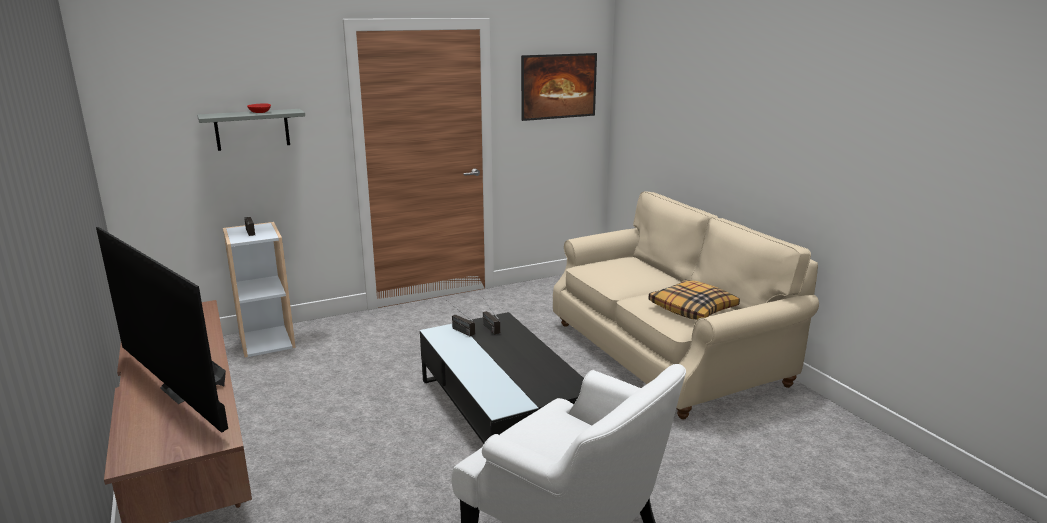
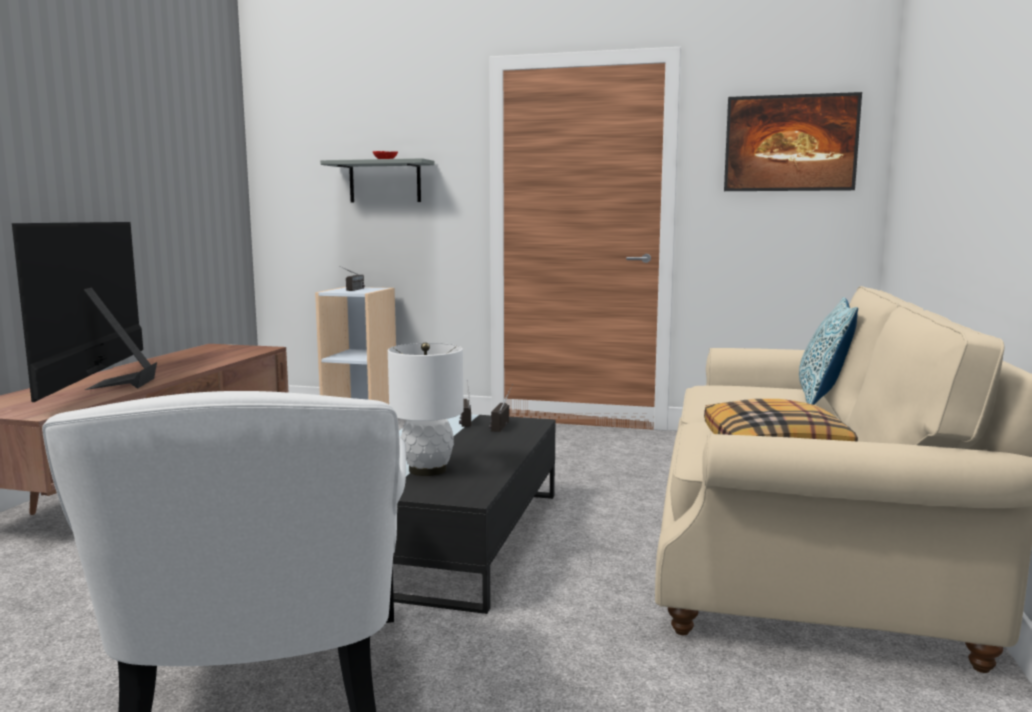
camera: 40 degrees right, 10 degrees down
(521, 377) = (427, 470): none -> white table lamp
(652, 265) = (822, 400): none -> pillow

